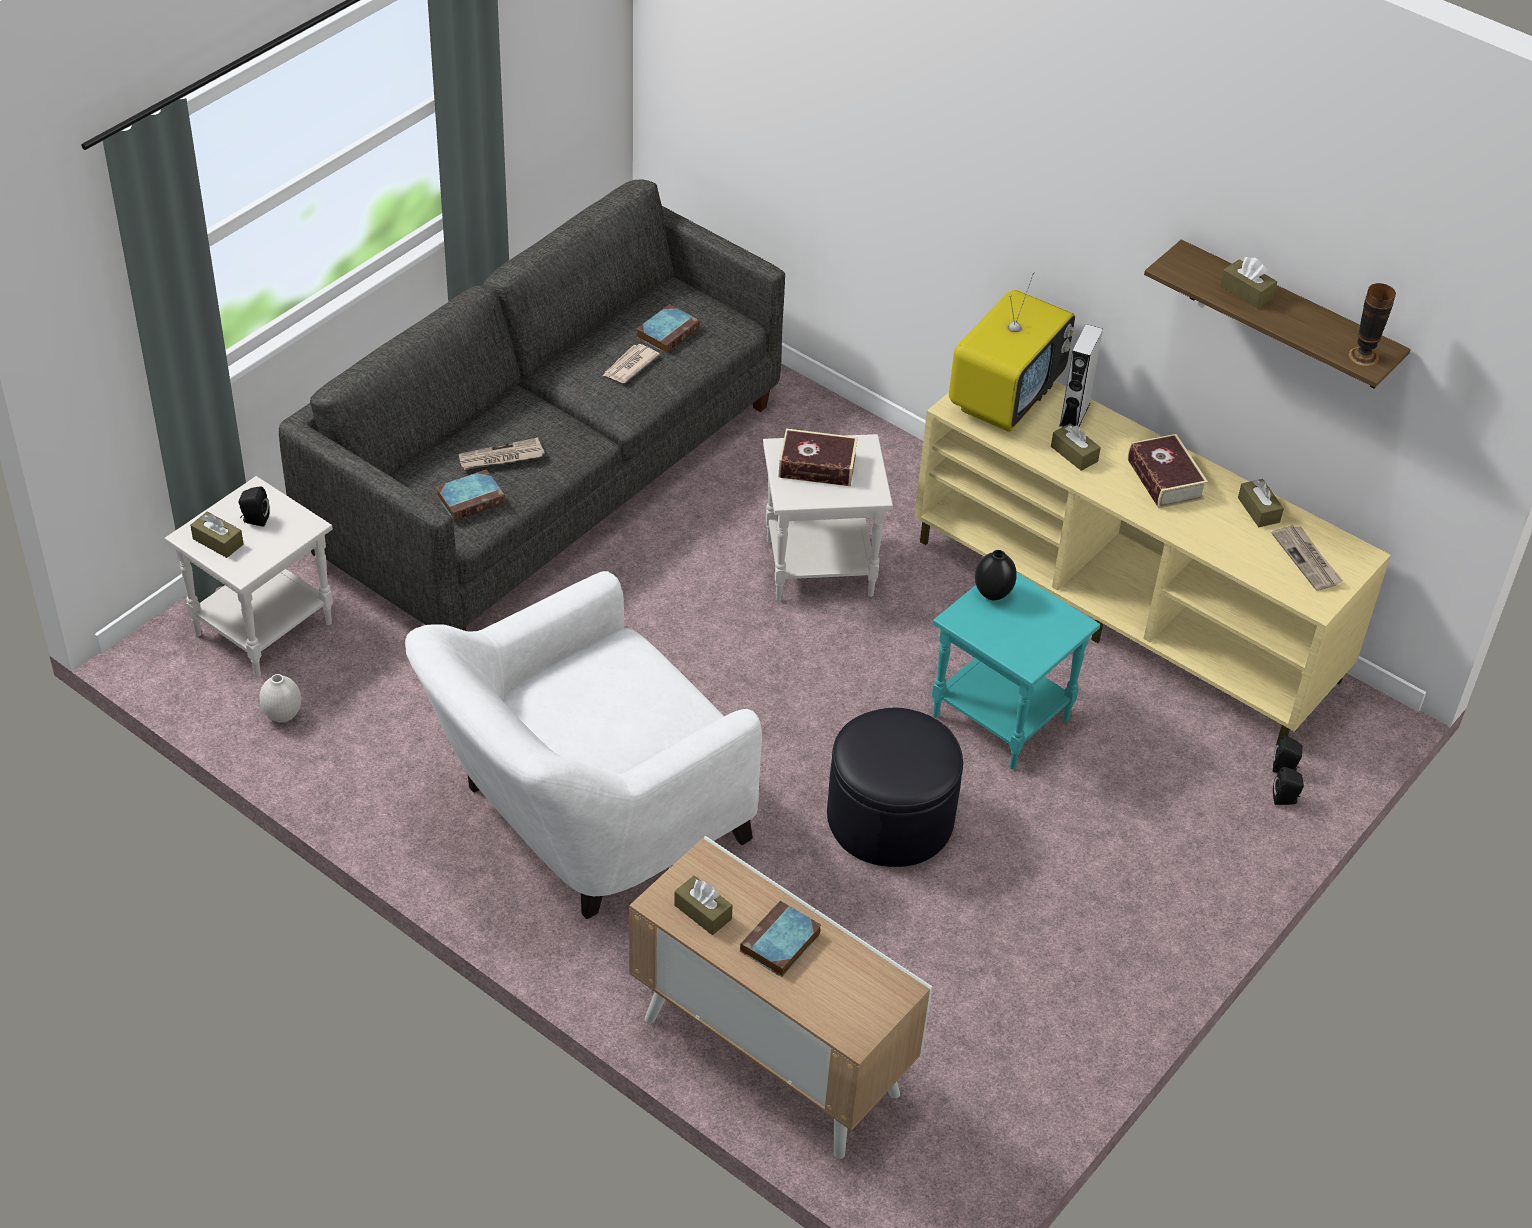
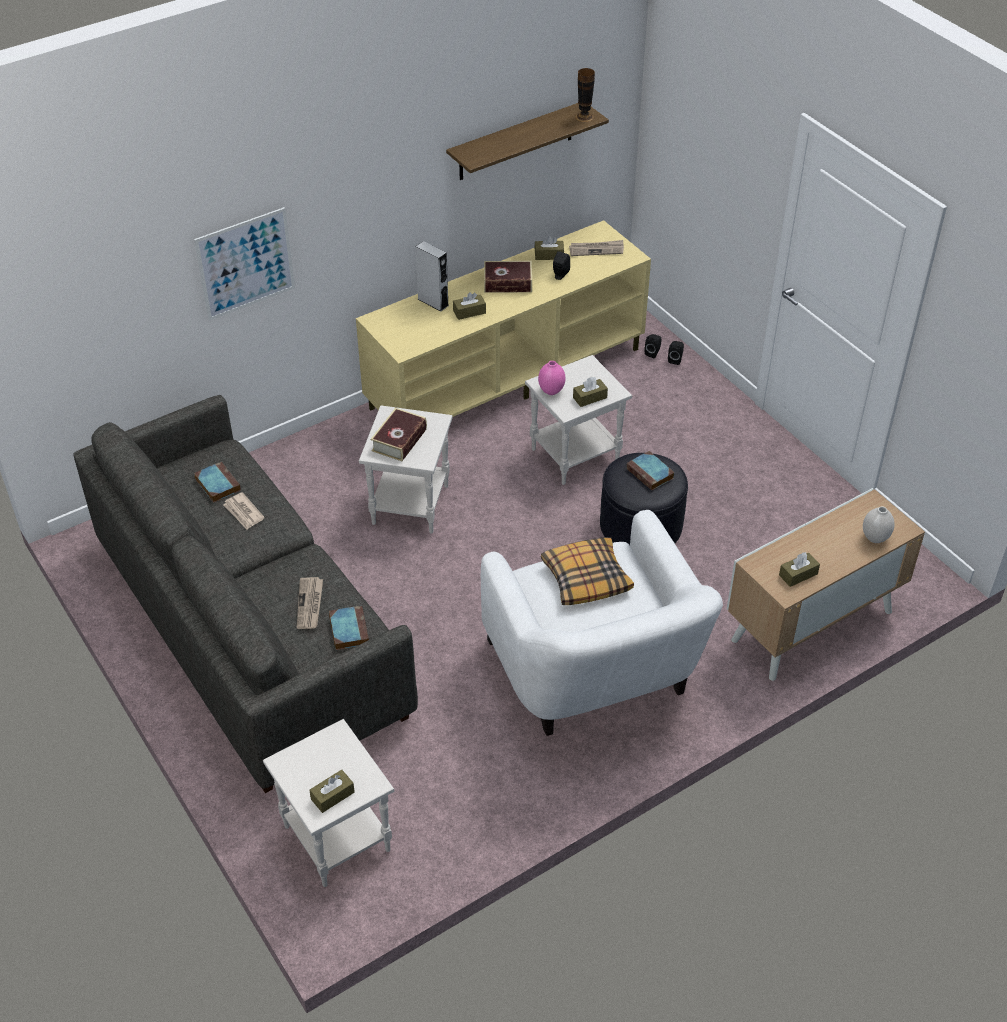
camera: 70 degrees left, 0 degrees up
(254, 520) = (317, 767): black speaker -> black speaker (560, 275)
(283, 715) = (436, 839): white vase -> white vase (874, 538)
(637, 699) = (586, 578): none -> pillow
(780, 944) = (830, 545): book -> book (650, 474)
(896, 162) = (245, 263): none -> picture
(992, 593) = (551, 391): black vase -> pink vase
(998, 718) = (575, 456): turquoise side table -> white side table
(1005, 397) = (403, 326): television -> none
(1246, 292) = (508, 139): brown tissue box -> brown tissue box (590, 398)

